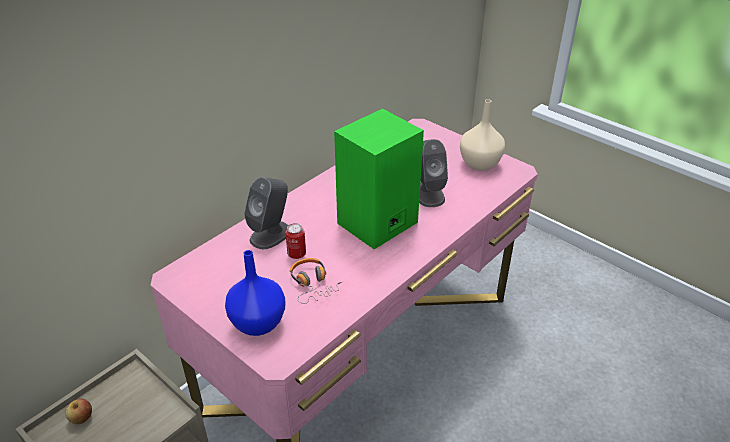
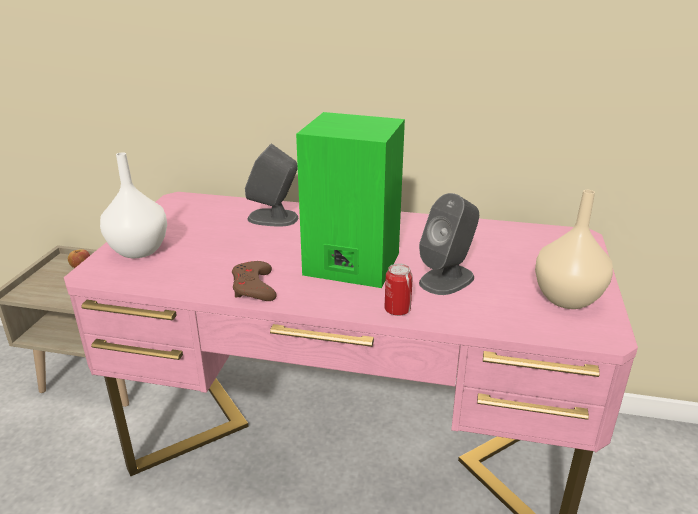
camera: 60 degrees right, 10 degrees down
(257, 324) = (138, 250): blue vase -> white vase
(296, 254) = (255, 238): can -> can (397, 310)
(313, 284) = (214, 259): headphones -> none
(372, 276) = (254, 287): none -> brown game controller

